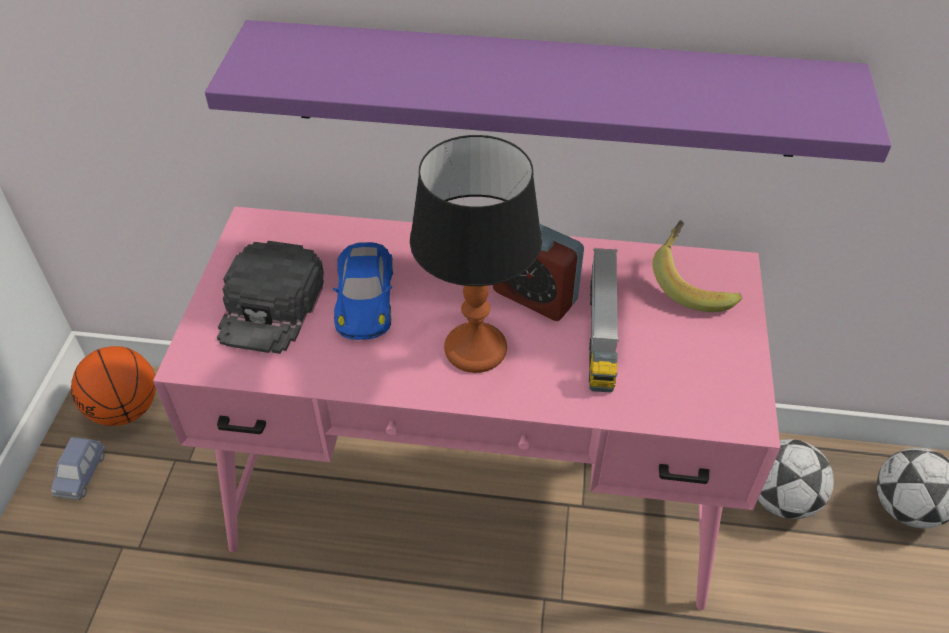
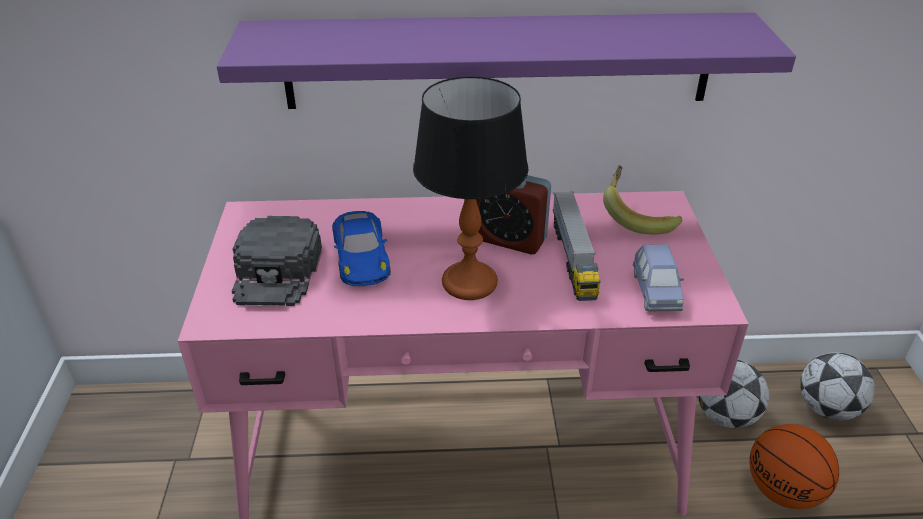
camera: 10 degrees left, 10 degrees down
(81, 475) = (83, 486): blue toy car -> blue toy car (655, 292)
(126, 410) = (120, 423): basketball -> basketball (783, 491)

